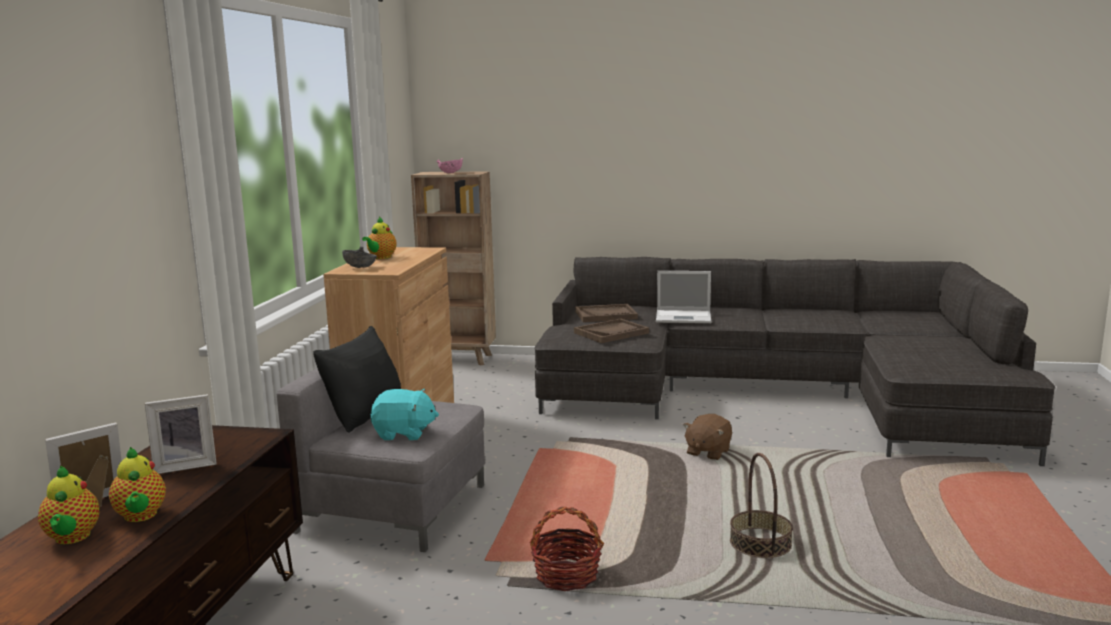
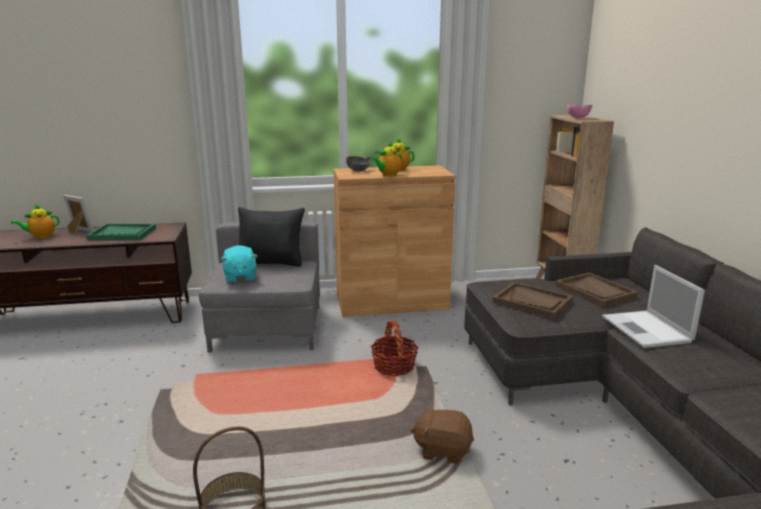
camera: 70 degrees right, 5 degrees up
(140, 516) = (59, 240): teapot -> teapot (388, 175)
(185, 465) = (122, 234): picture frame -> green tray
(566, 575) = (174, 410): basket -> basket (394, 366)

